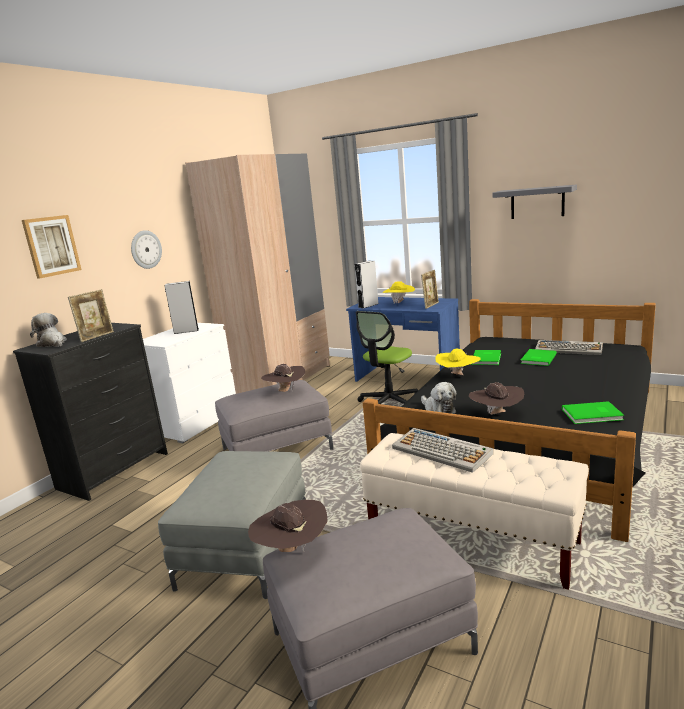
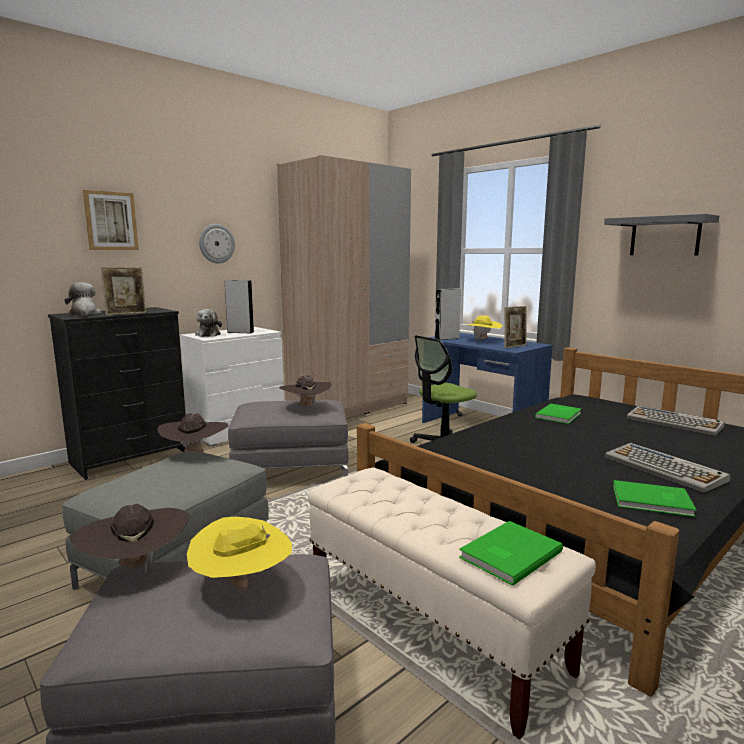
camera: 15 degrees right, 5 degrees down
(438, 410) = (454, 456): plush toy -> plush toy (208, 334)
(442, 451) = (410, 498): keyboard -> keyboard (665, 469)
(458, 376) = (509, 426): yellow hat -> yellow hat (242, 586)
(496, 415) = (520, 475): brown hat -> brown hat (195, 453)
(537, 359) = (623, 426): green book -> green book (508, 554)

